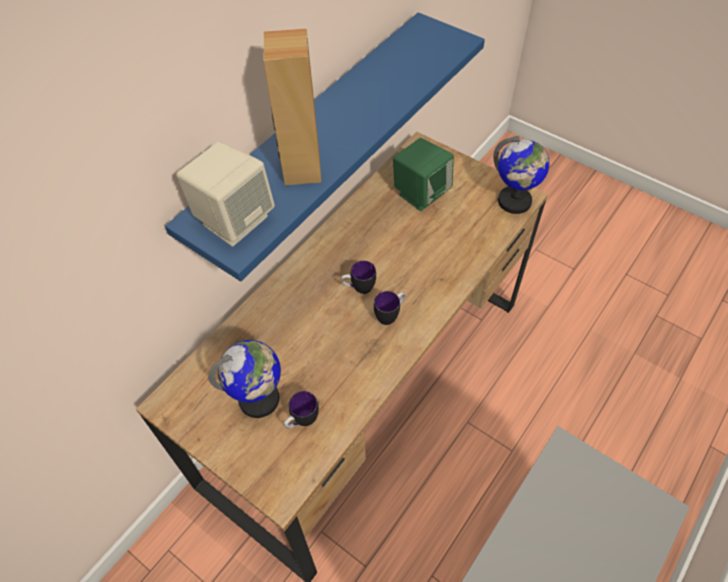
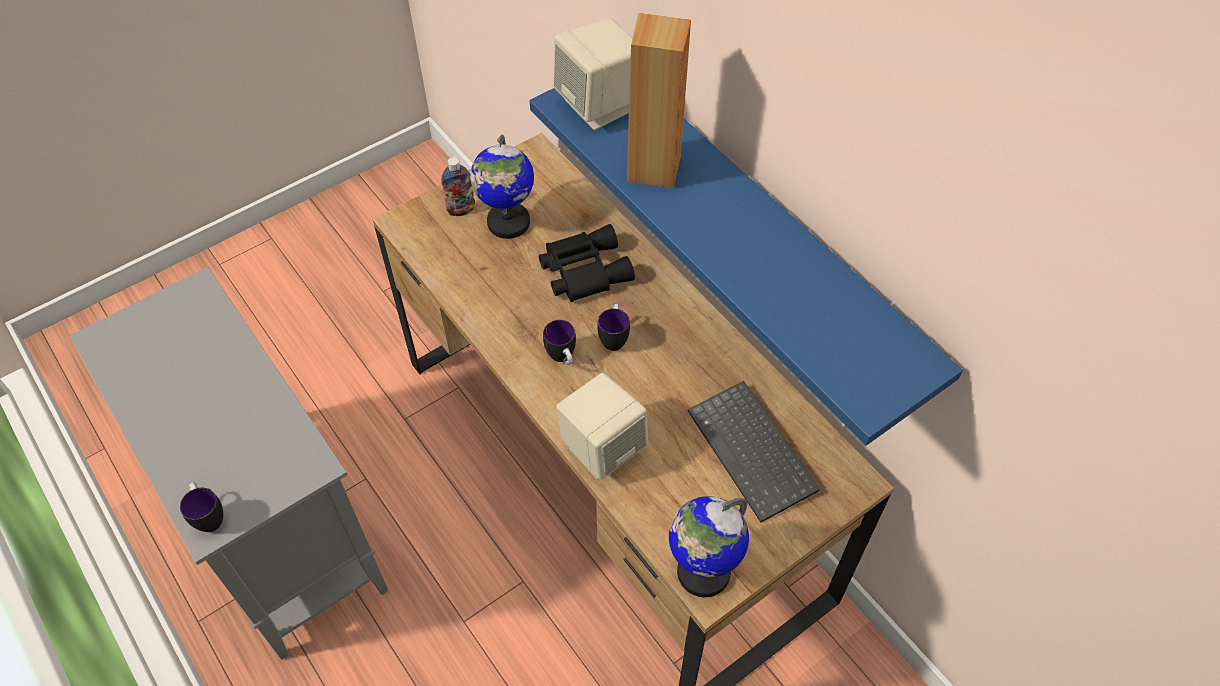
camera: 105 degrees right, 0 degrees up
(252, 445) = (461, 210): none -> bottle
(298, 326) = (583, 270): none -> black binoculars
(302, 422) = (467, 251): mug -> mug (209, 516)
(421, 193) = (754, 452): green speaker -> keyboard
(454, 271) = (602, 448): none -> beige speaker

